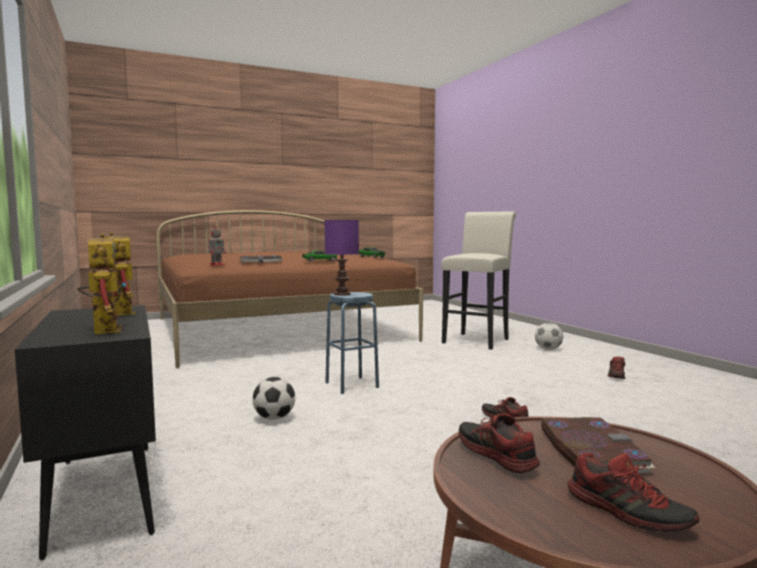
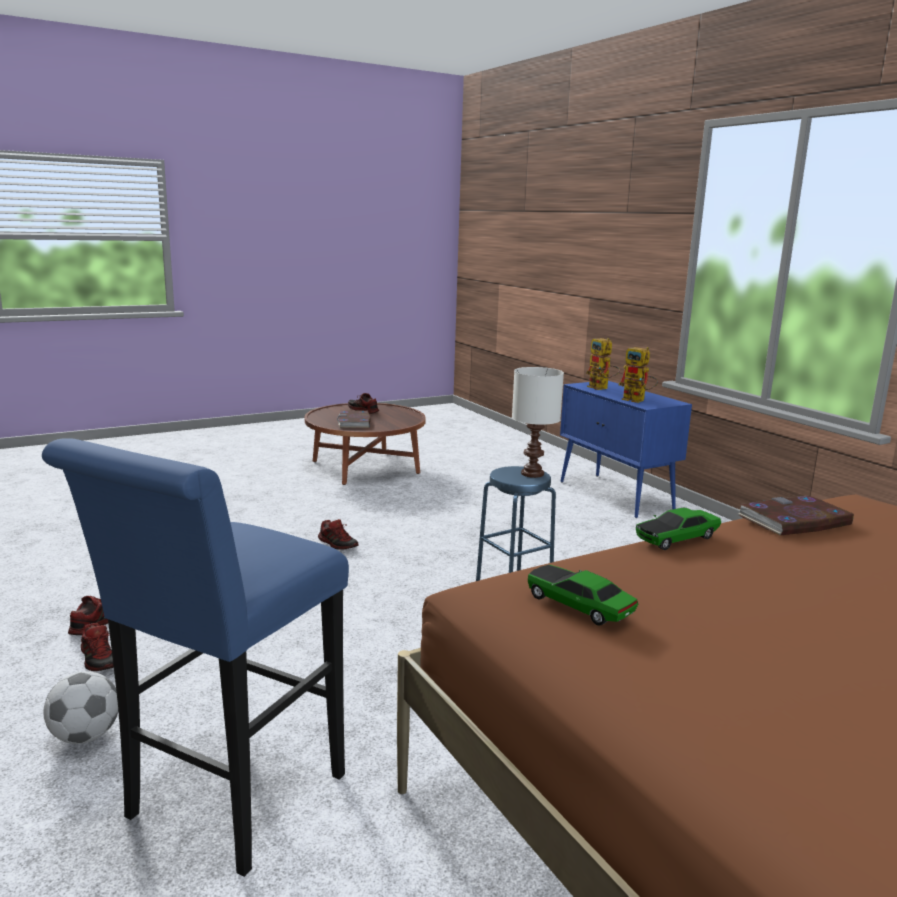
camera: 175 degrees right, 10 degrees up
(104, 493) = (616, 495): black cabinet -> blue cabinet
(217, 265) = (835, 500): toy robot -> none
(274, 418) = (566, 545): football -> none
(341, 294) = (533, 474): purple table lamp -> white table lamp
(478, 340) = (227, 805): white stool -> blue stool
(495, 455) = (398, 419): shoe -> shoe (100, 659)

